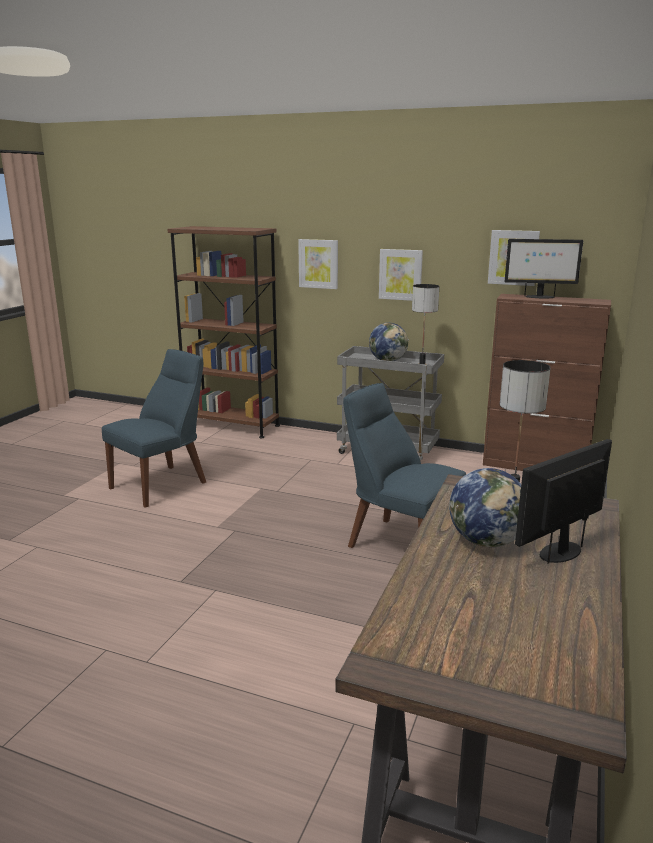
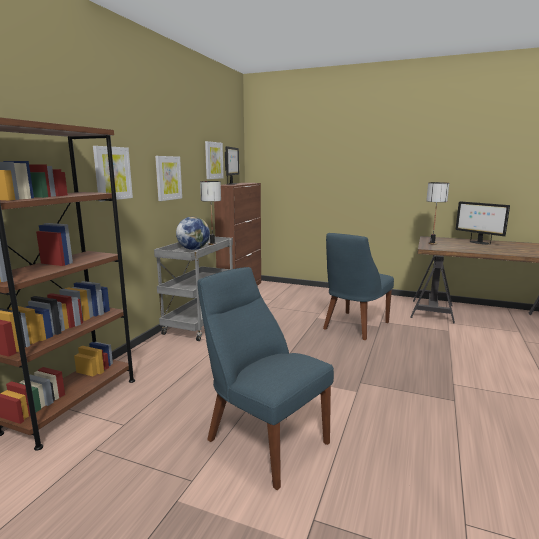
camera: 90 degrees left, 5 degrees down
(486, 541) = (484, 248): globe -> none

